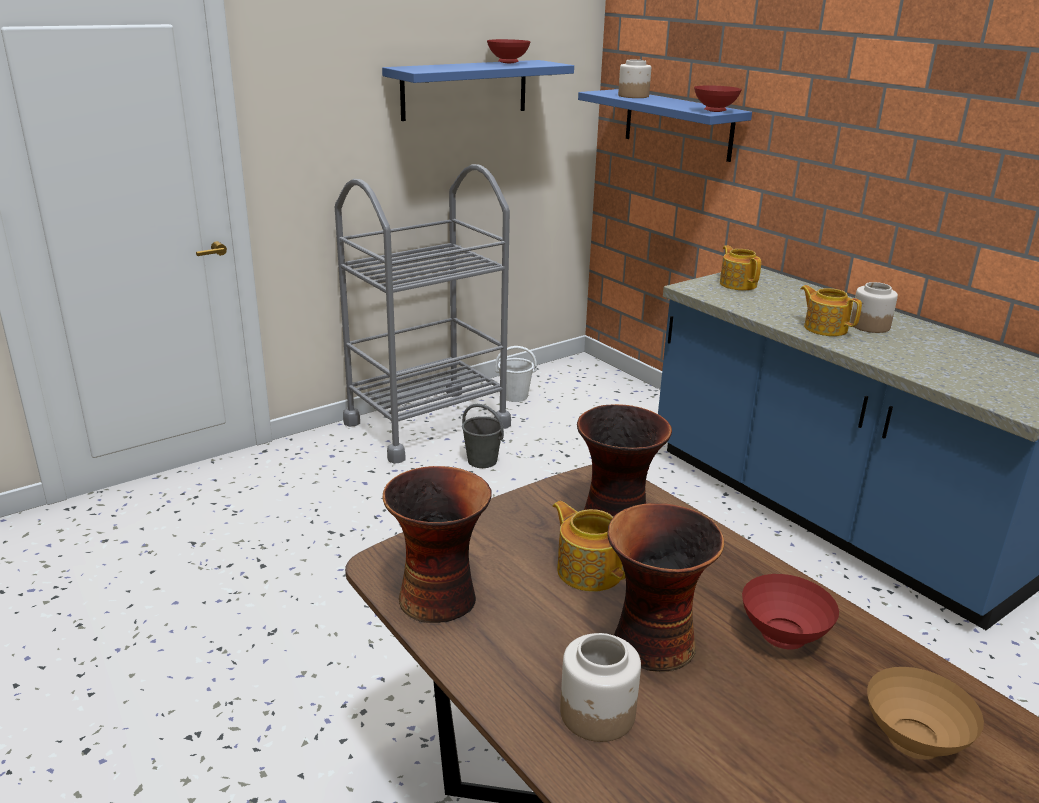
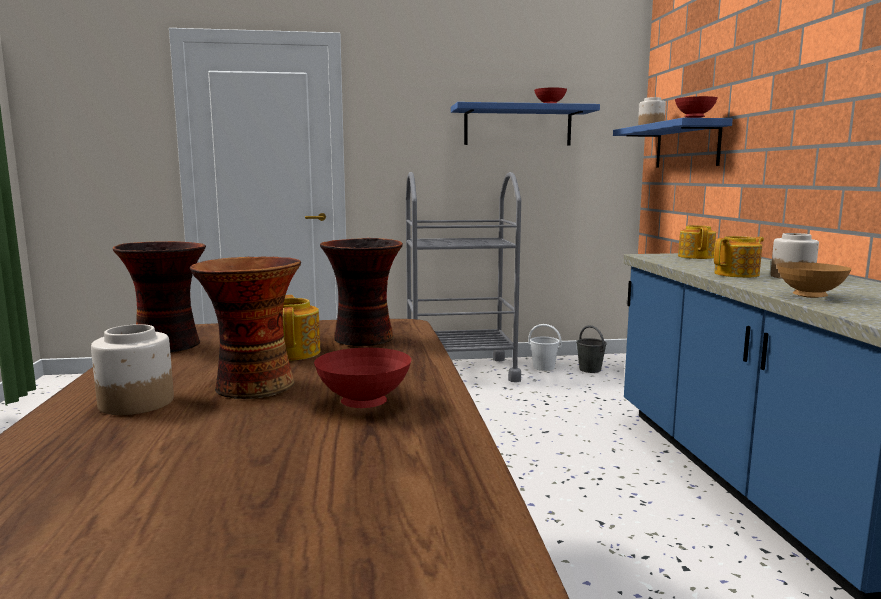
camera: 30 degrees right, 15 degrees down
(482, 461) = (476, 395): grey bucket -> grey bucket (590, 369)
(825, 328) = (737, 274): teapot -> teapot turned 75 degrees clockwise
(911, 741) = (343, 477): brown bowl -> brown bowl (808, 296)

